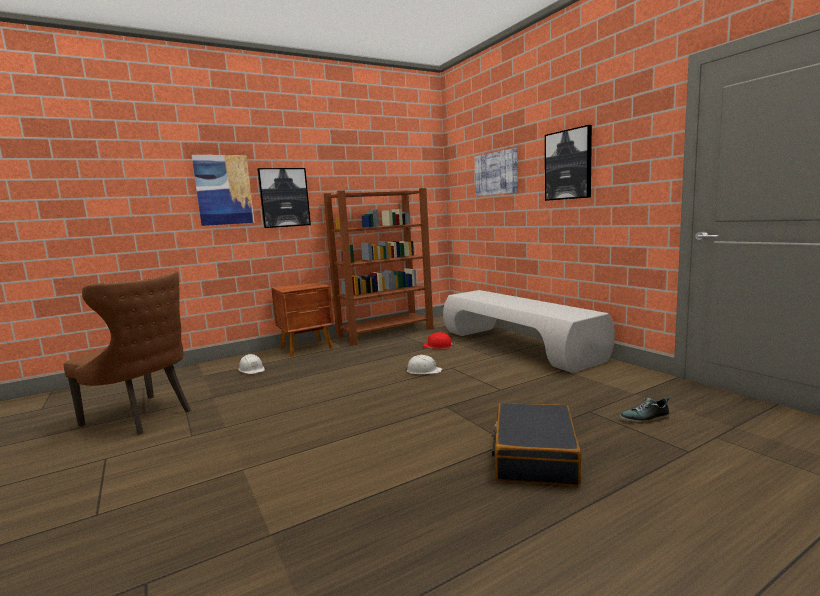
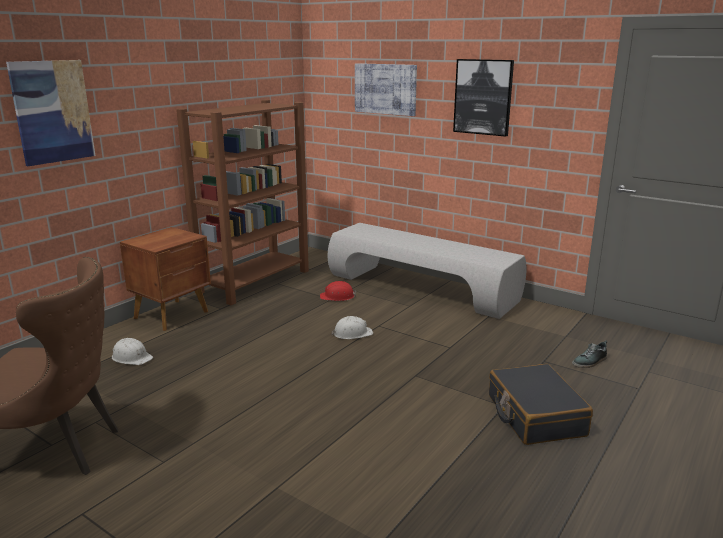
camera: 25 degrees left, 10 degrees up
(284, 197) = (129, 117): picture -> none

